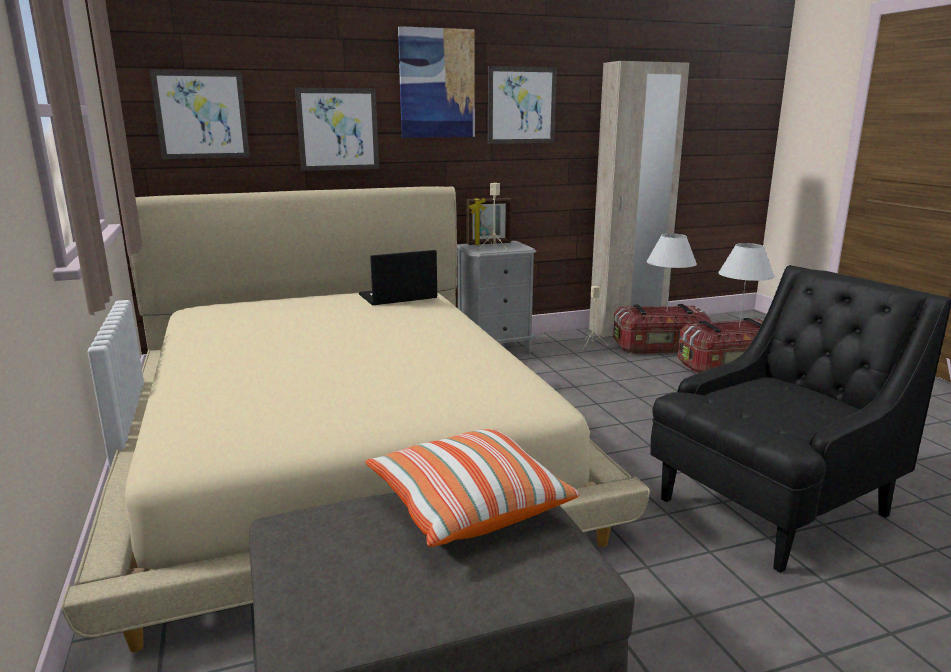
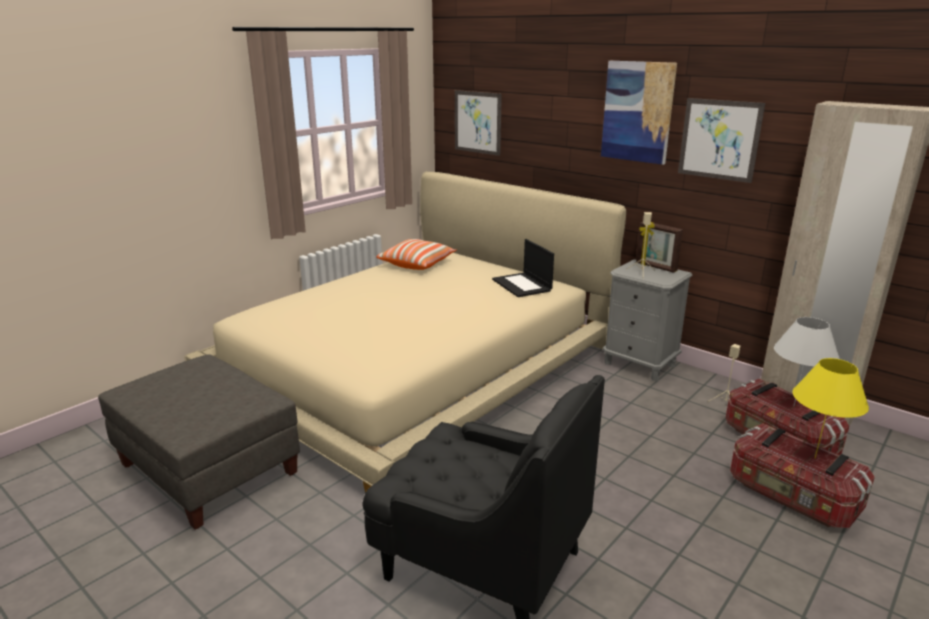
camera: 60 degrees right, 5 degrees up
(338, 129) = (556, 142): picture -> none
(397, 296) = (522, 285): laptop -> laptop turned 150 degrees counterclockwise
(467, 506) = (235, 393): pillow -> pillow (417, 264)
(739, 327) = (815, 458): white table lamp -> yellow table lamp

